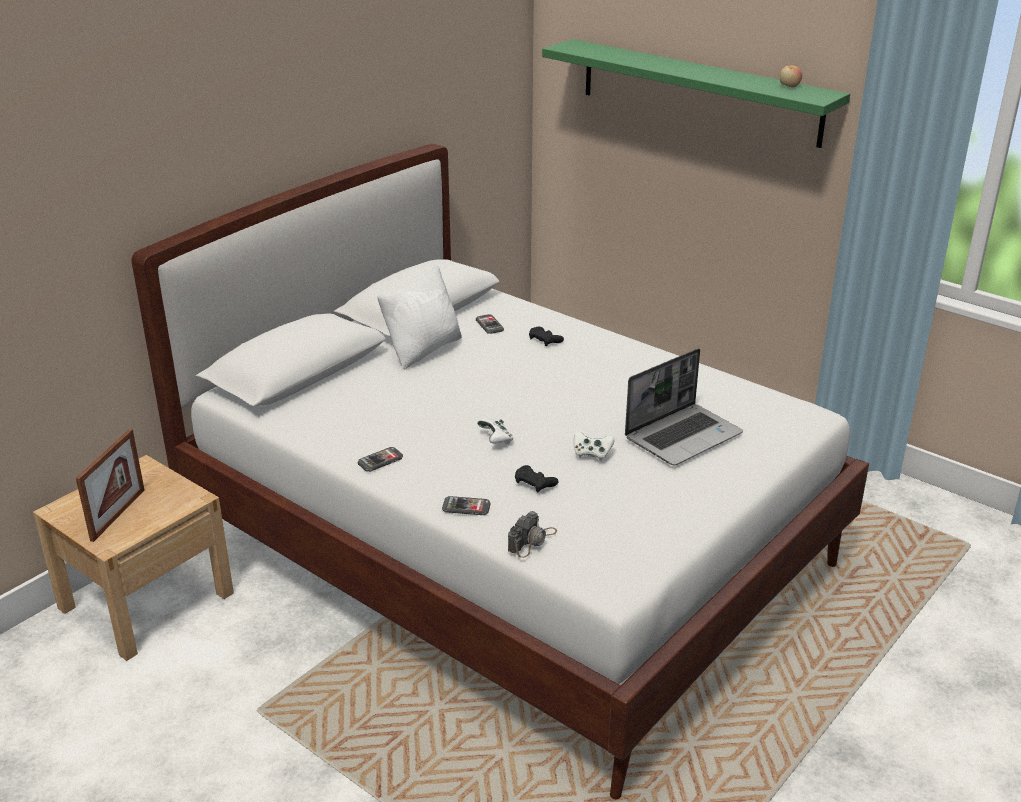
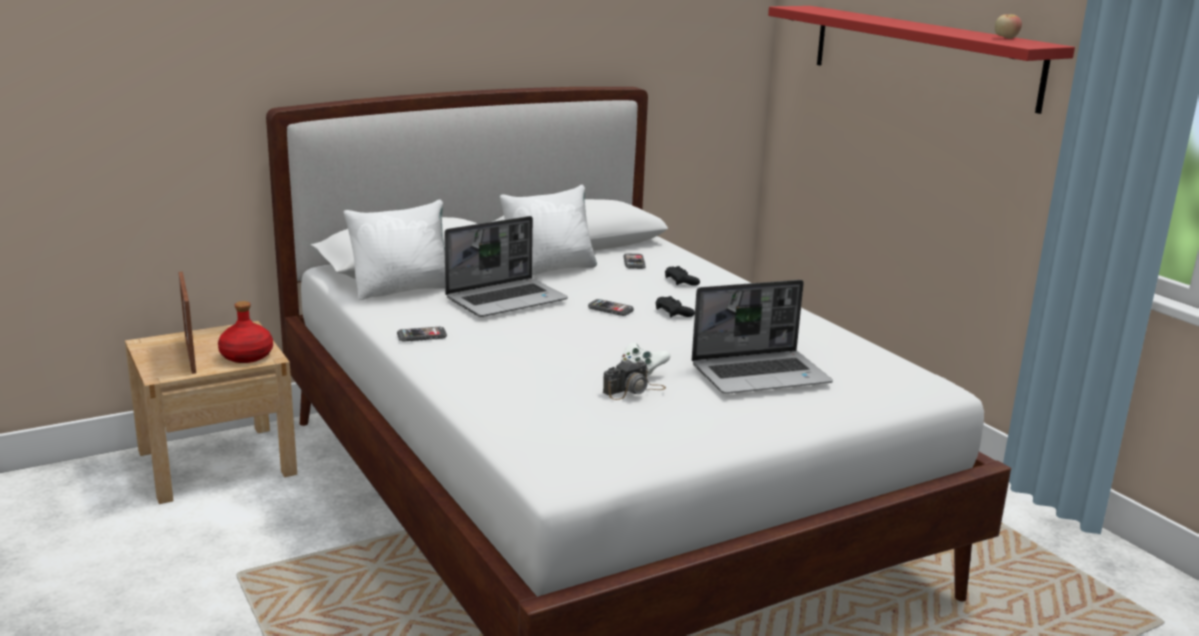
camera: 20 degrees right, 10 degrees down
(118, 514) = (190, 356): picture frame -> picture frame turned 120 degrees clockwise
(173, 501) = (246, 356): none -> red bottle
(315, 407) = (403, 289): none -> white pillow
(418, 398) = (507, 300): none -> laptop
(466, 507) = (468, 384): phone -> phone (610, 309)
(496, 440) = (552, 342): white game controller -> none
(532, 540) = (507, 421): camera -> camera (634, 390)
(535, 483) = (556, 378): black game controller -> black game controller (673, 312)
(698, 91) = (921, 55): green shelf -> red shelf

